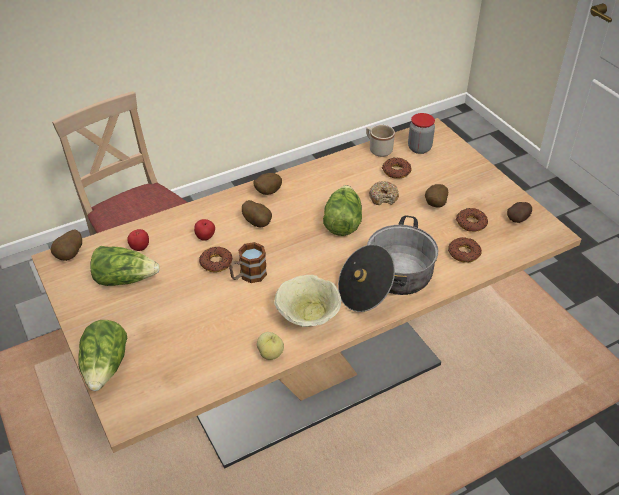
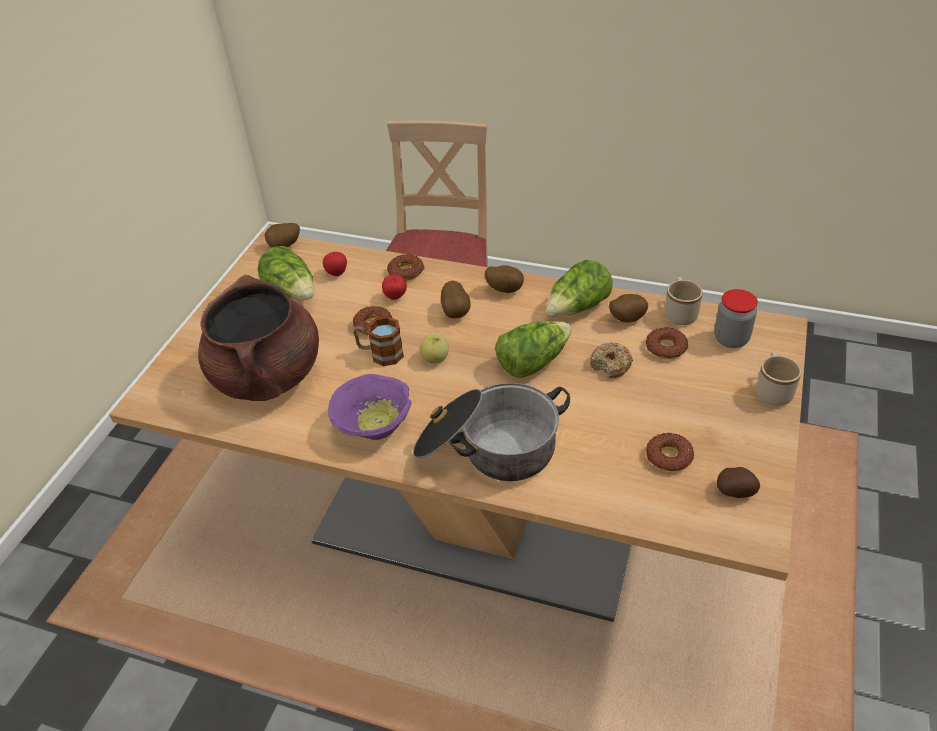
camera: 50 degrees right, 0 degrees up
(106, 367) = (187, 351): lettuce -> lettuce (578, 308)
(194, 339) = (268, 376): none -> brown cooking pot
(271, 353) = (300, 434): apple -> apple (435, 358)
(307, 315) = (374, 425): beige bowl -> purple bowl
(434, 205) = (655, 409): potato -> potato (626, 319)
(464, 253) = (611, 480): donut -> donut (406, 271)
(470, 162) = (772, 390): none -> beige mug

